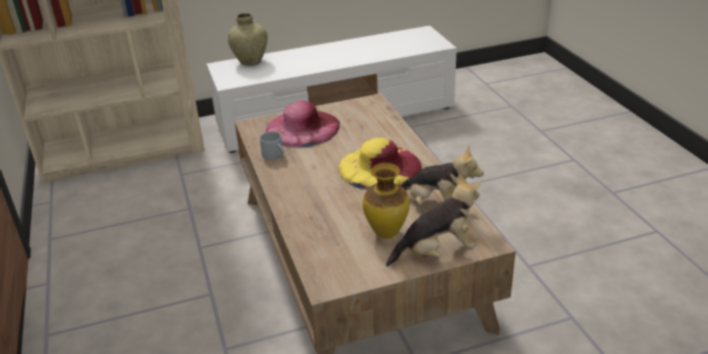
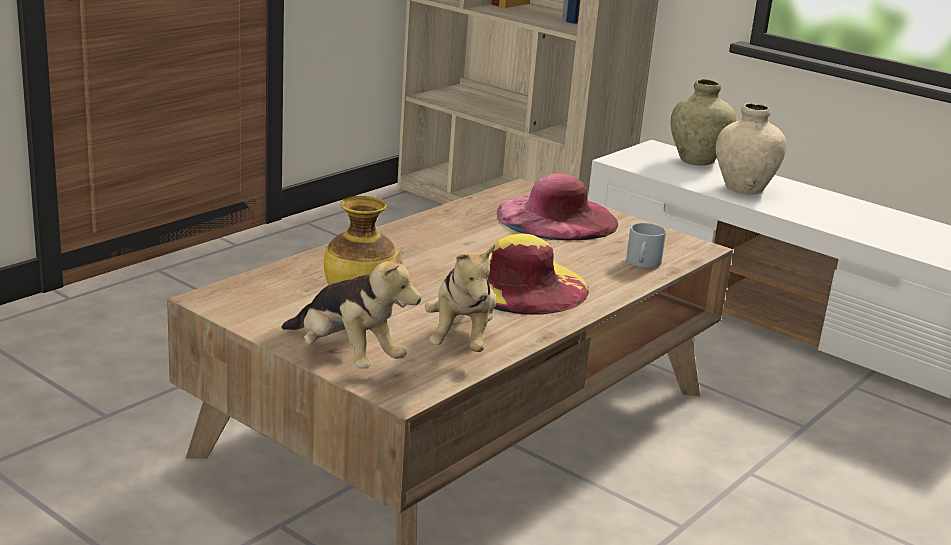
camera: 55 degrees right, 10 degrees down
(275, 156) = (466, 216): grey mug -> grey mug (643, 263)
(300, 63) = (743, 188): none -> beige vase

